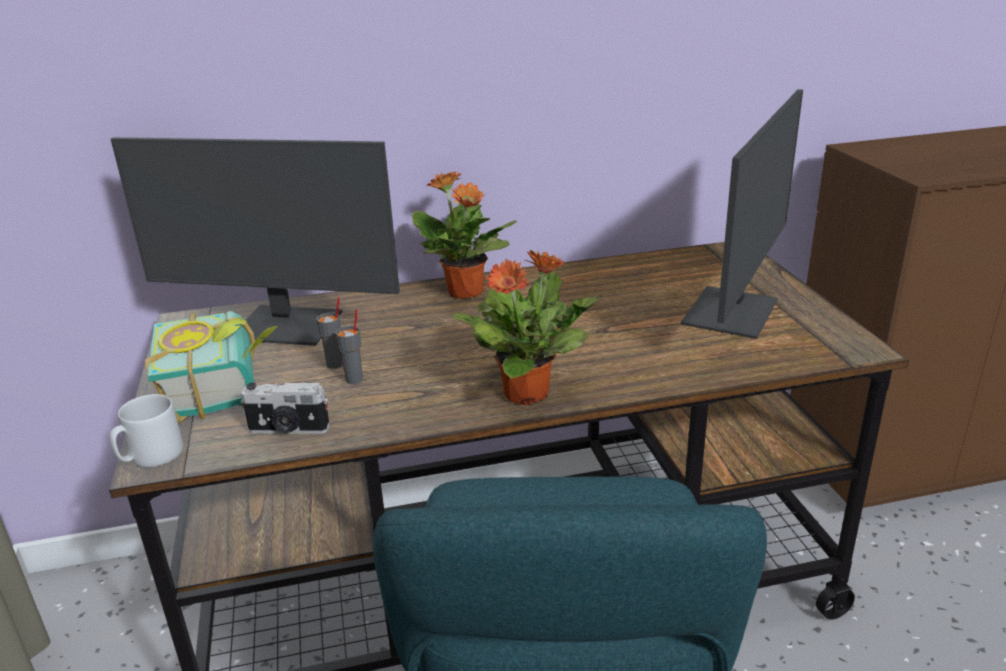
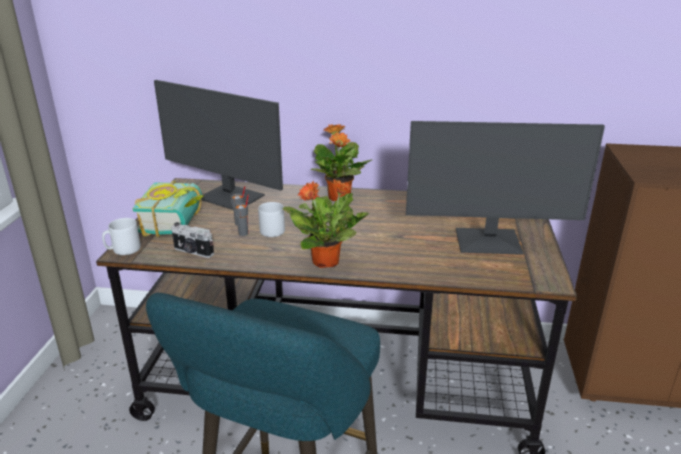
camera: 20 degrees right, 0 degrees up
(397, 363) = (271, 230): none -> grey mug
(733, 312) = (488, 242): monitor -> monitor turned 45 degrees clockwise

